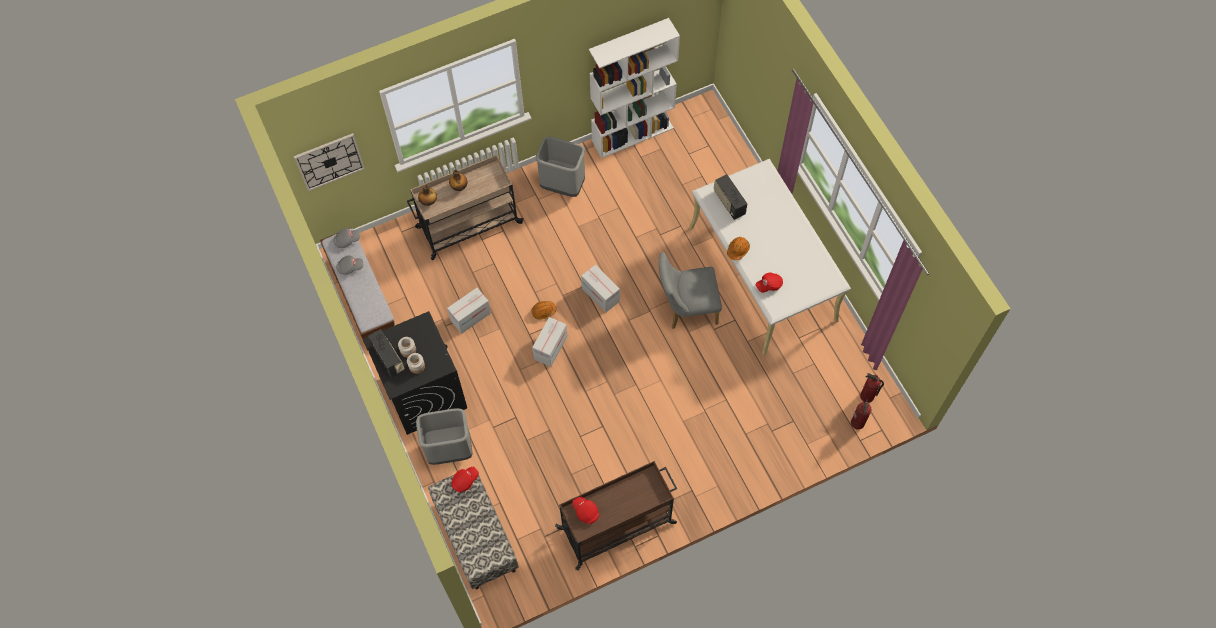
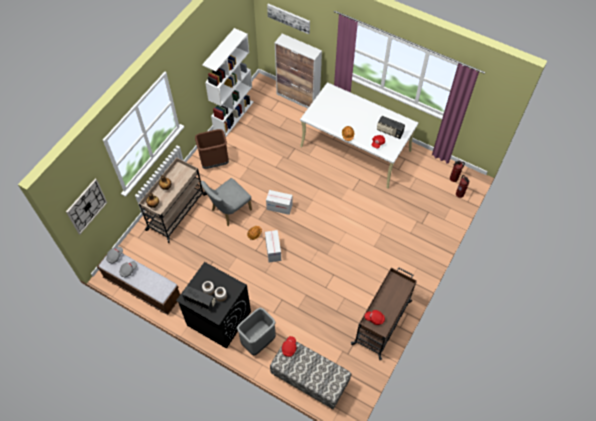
camera: 35 degrees left, 5 degrees down
(470, 316) = (215, 260): cardboard box -> none
(563, 185) = (215, 162): grey trash can -> brown trash can
(686, 309) = (330, 188): grey chair -> grey chair (229, 211)
(729, 203) = (324, 114): radio -> radio (389, 132)
(738, 156) = (298, 98): none -> cabinet
(753, 41) = (289, 18): none -> picture

